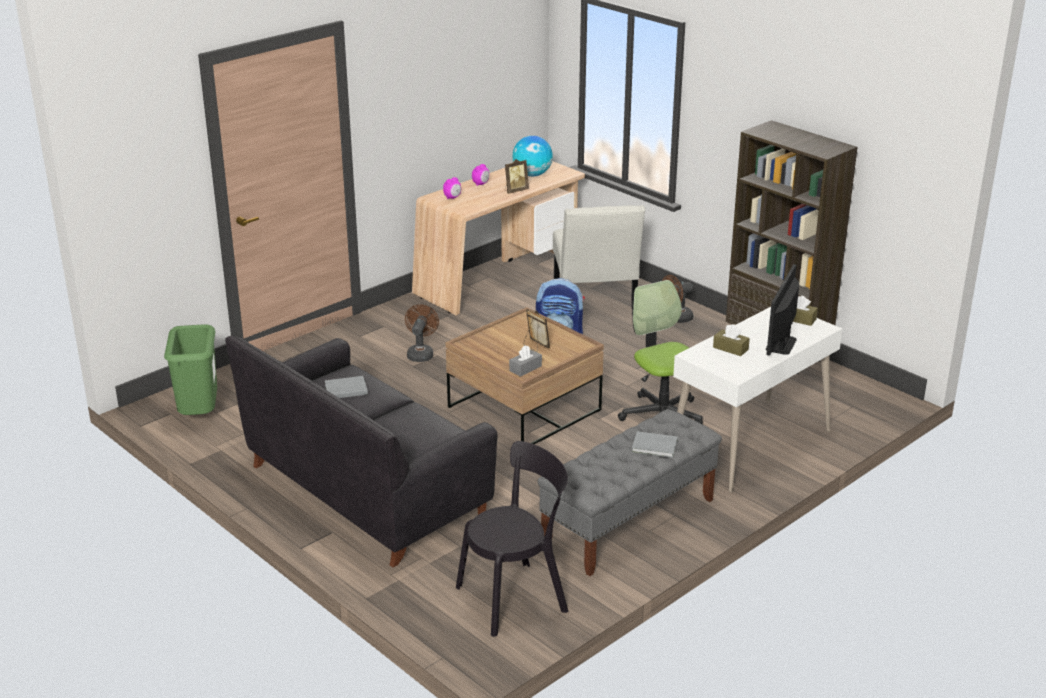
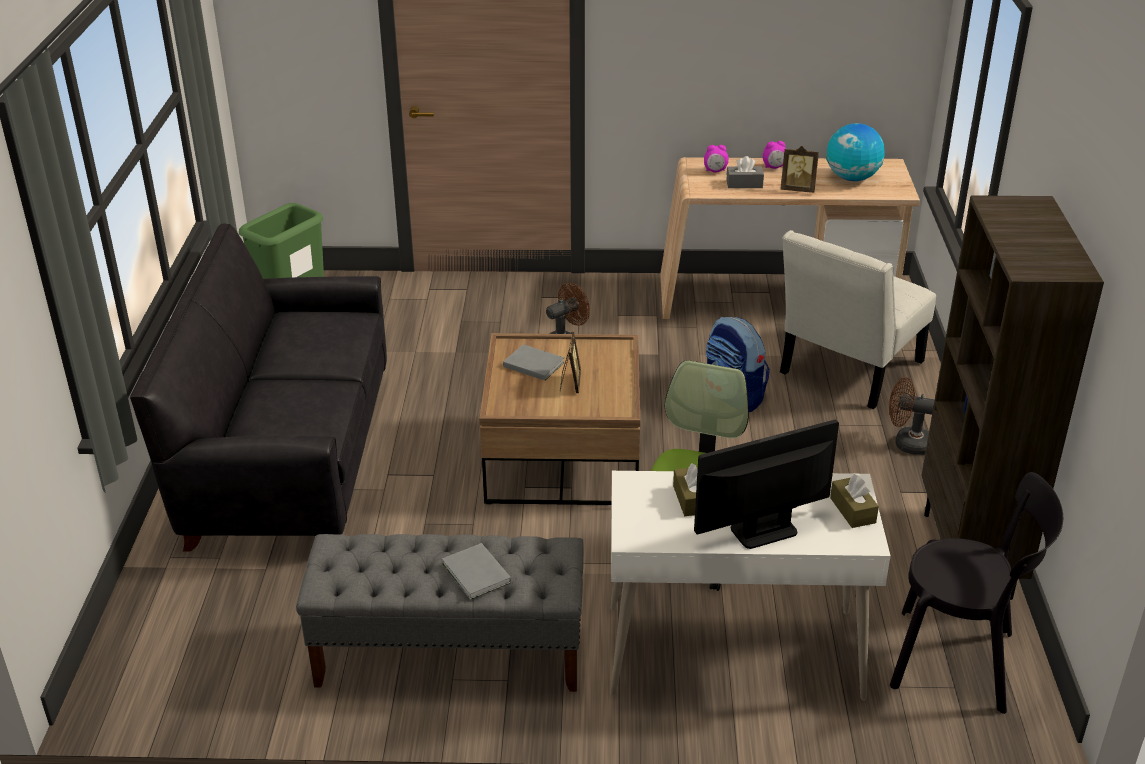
camera: 45 degrees right, 5 degrees up
(345, 389) = (310, 334): grey book -> grey book (533, 364)
(516, 597) = (219, 659): black chair -> black chair (960, 661)
(525, 368) = (516, 404): grey tissue box -> grey tissue box (744, 184)

